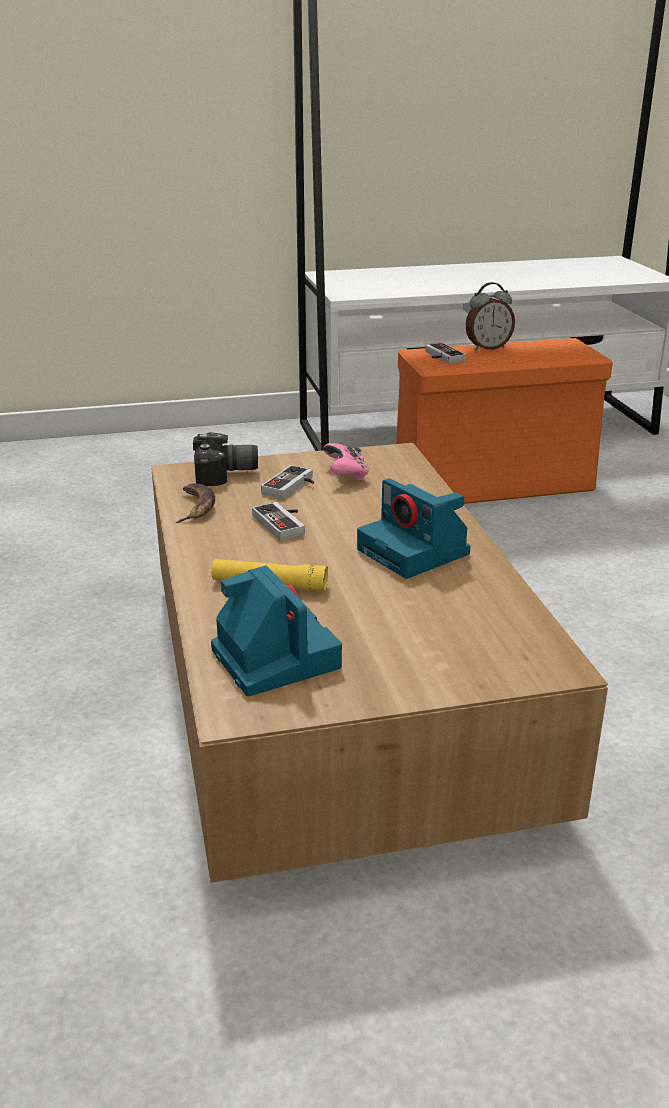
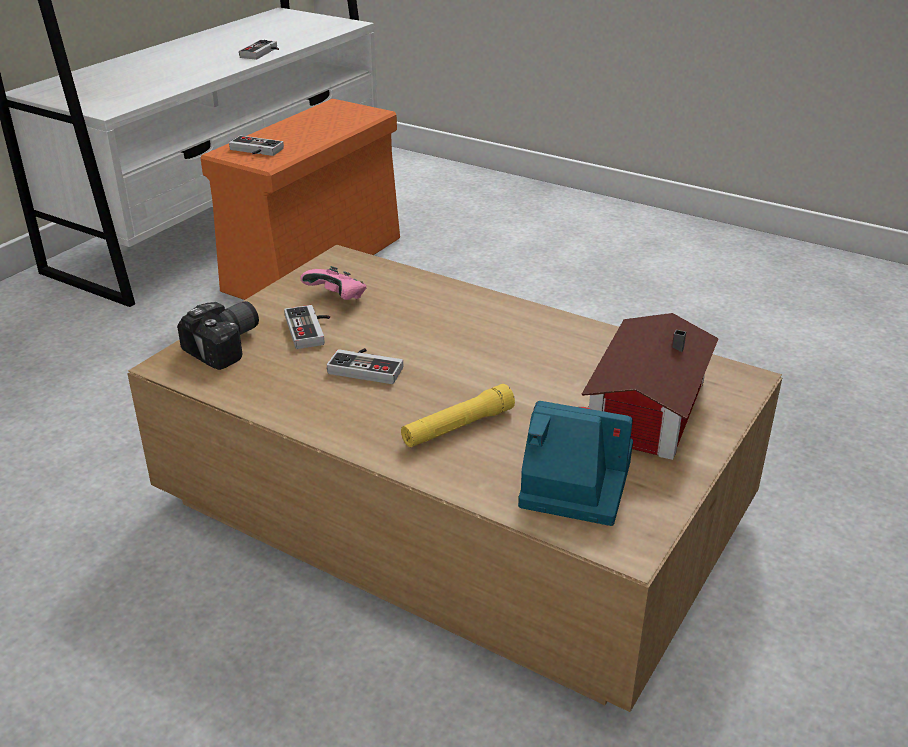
camera: 45 degrees left, 5 degrees up
(195, 507) = (258, 391): banana -> none
(415, 552) = (511, 340): camera -> none
(423, 643) = (642, 409): none -> toy house
(487, 348) = (278, 129): alarm clock -> none
(532, 284) = (262, 53): none -> game controller

